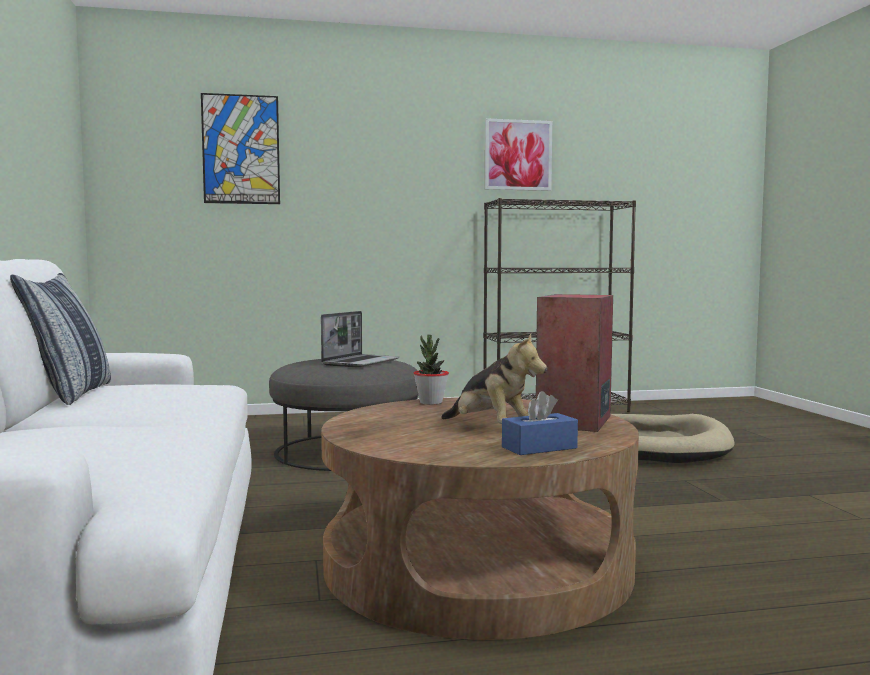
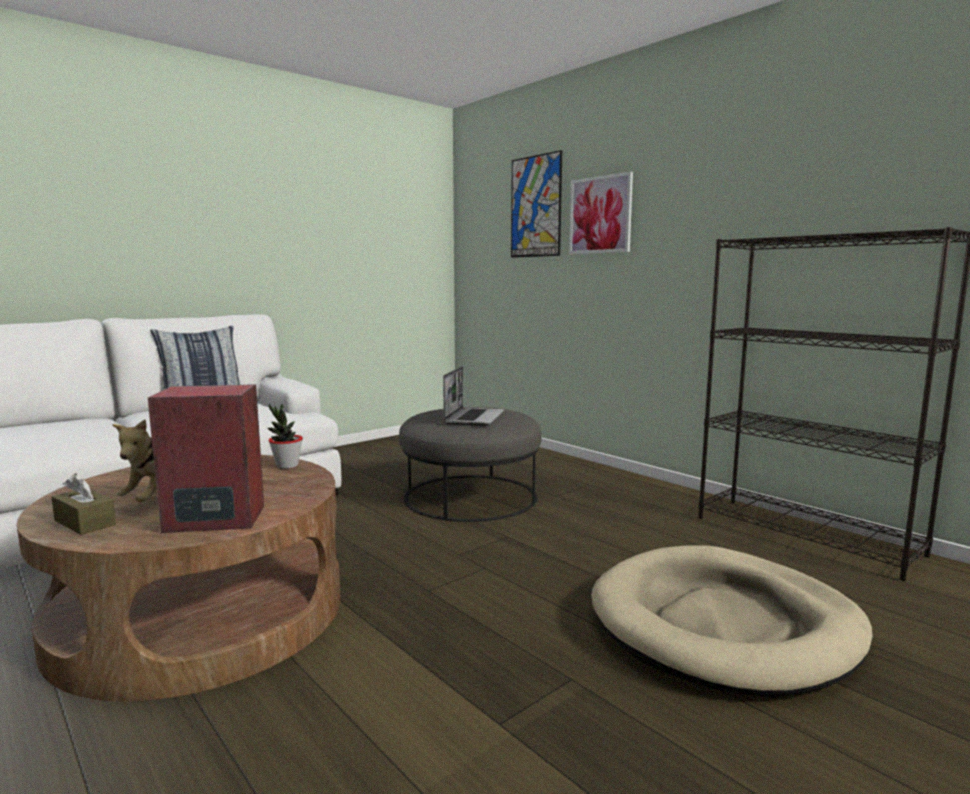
camera: 60 degrees right, 5 degrees up
(360, 362) = (474, 418): laptop -> laptop turned 75 degrees counterclockwise
(518, 155) = (810, 170): picture -> picture (600, 215)
(539, 447) = (85, 522): blue tissue box -> brown tissue box

